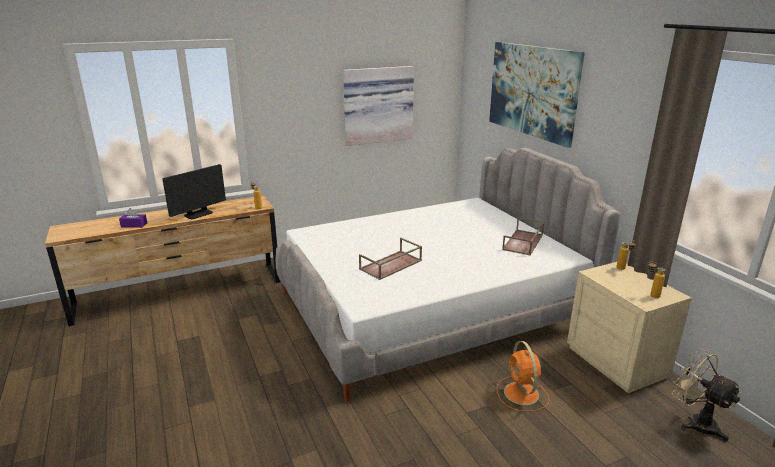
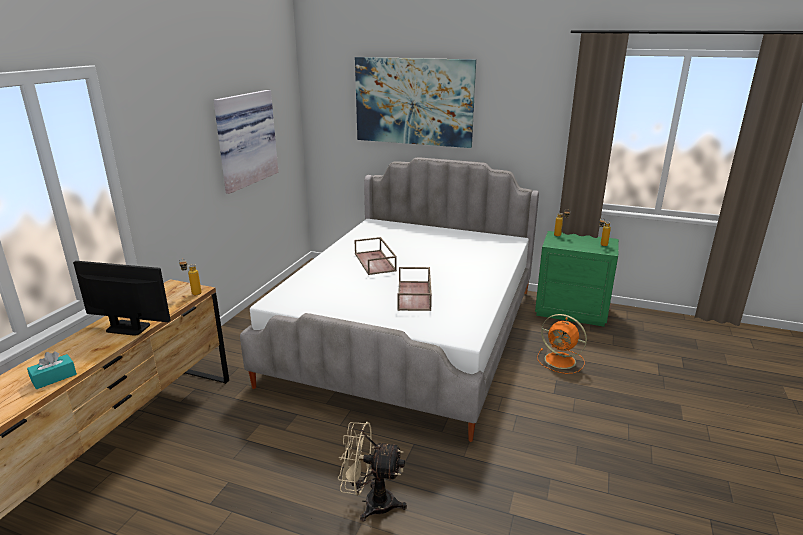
camera: 45 degrees left, 0 degrees up
(134, 225) = (54, 378): purple tissue box -> turquoise tissue box
(198, 214) = (128, 328): monitor -> monitor turned 75 degrees counterclockwise
(523, 242) = (467, 241): brown tray -> brown tray (375, 262)
(617, 362) = (571, 310): beige nightstand -> green nightstand
(695, 422) = (651, 324): beige fan -> beige fan (371, 503)

